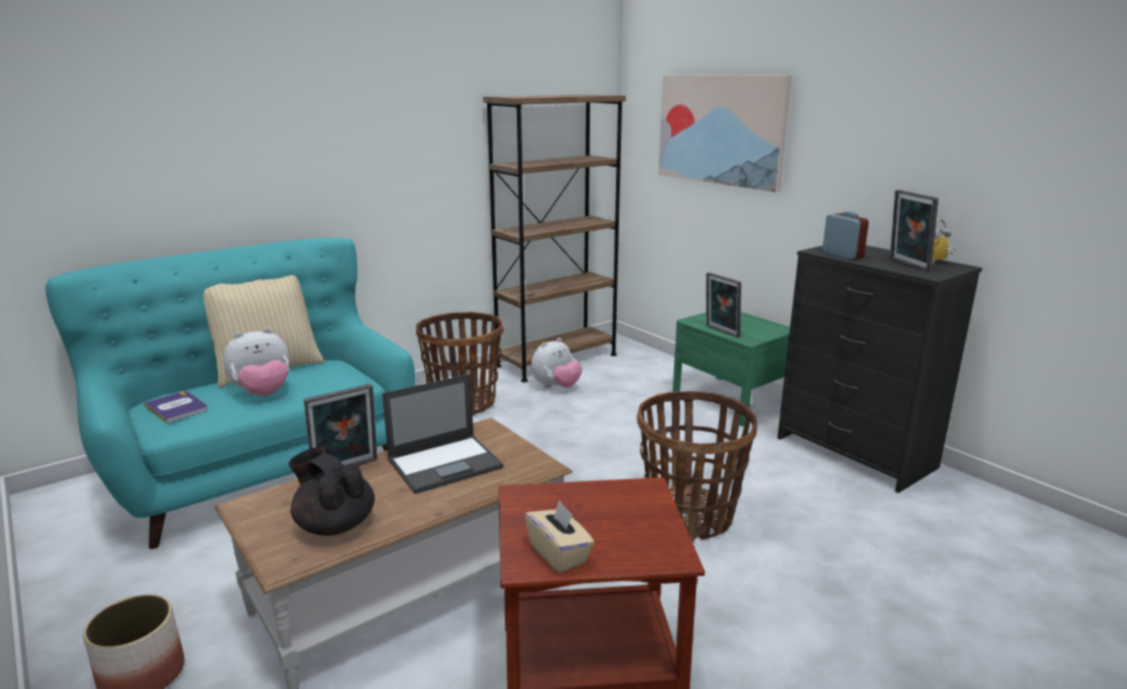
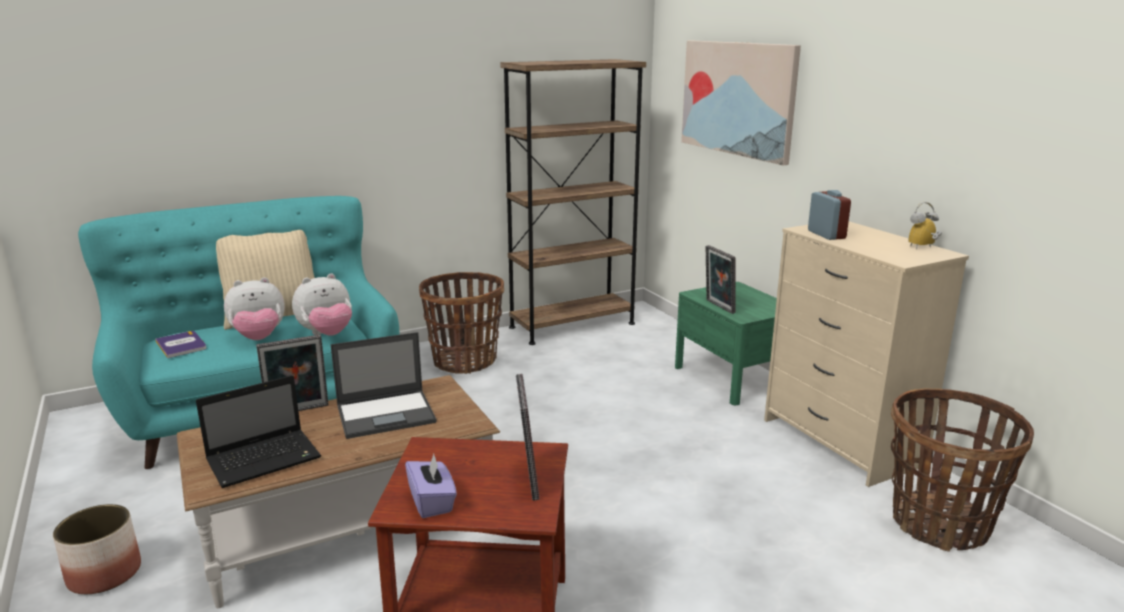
camera: 10 degrees right, 0 degrees up
(335, 525) = (266, 459): black teapot -> laptop
(556, 387) = (560, 352): plush toy -> plush toy (327, 334)
(559, 554) = (432, 502): beige tissue box -> purple tissue box
(690, 516) = (639, 488): basket -> basket (940, 523)
(854, 453) = (840, 442): black dresser -> beige dresser
(907, 265) = (886, 248): picture frame -> picture frame (528, 479)

